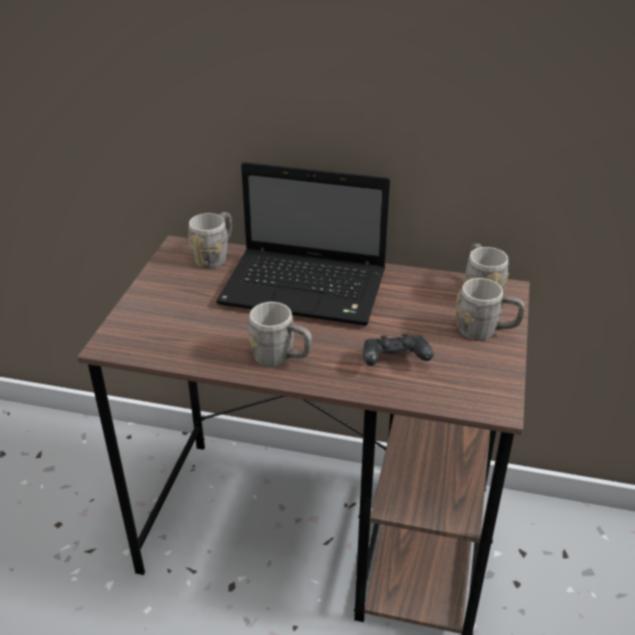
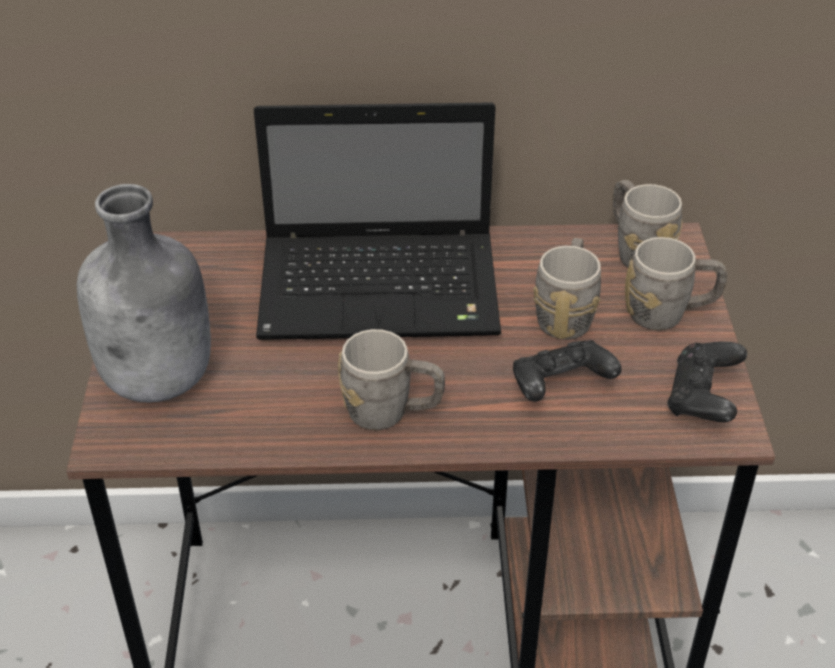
camera: 15 degrees left, 5 degrees up
(152, 317) = (160, 380): none -> grey bottle
(215, 256) = (217, 257): grey mug -> grey mug (566, 314)
(487, 385) = (703, 399): none -> black game controller

